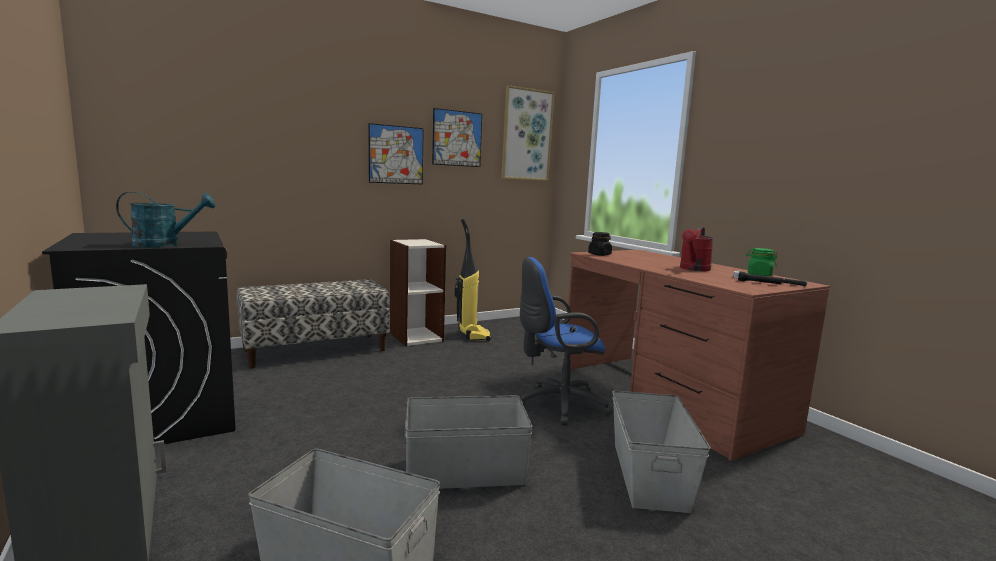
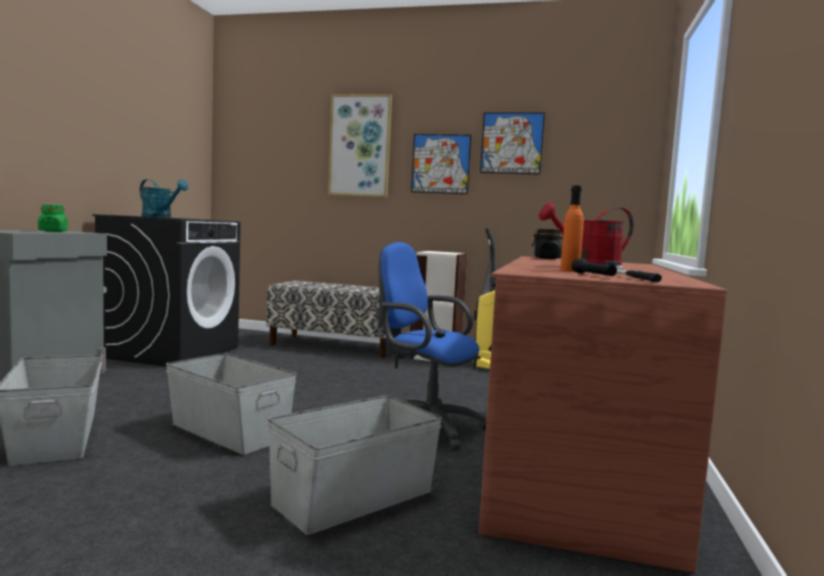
camera: 45 degrees right, 5 degrees down
(526, 135) = (610, 133): picture -> picture (360, 146)
(723, 278) = (570, 271): none -> orange bottle
(759, 275) = (665, 277): green jar -> green jar (53, 231)

